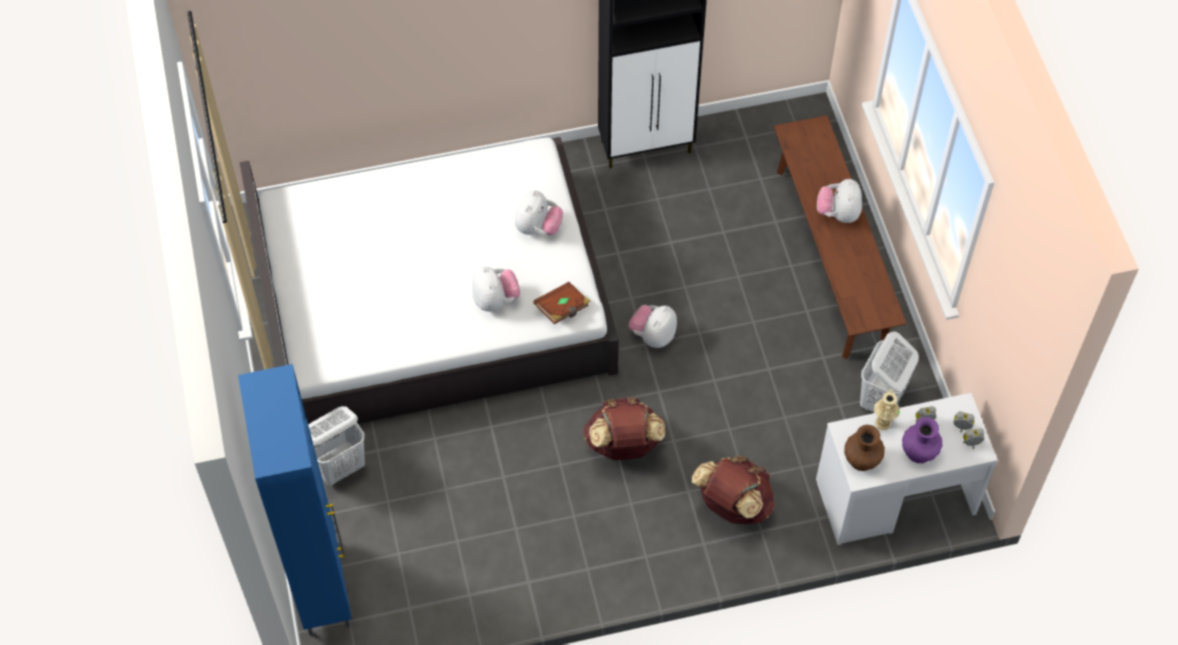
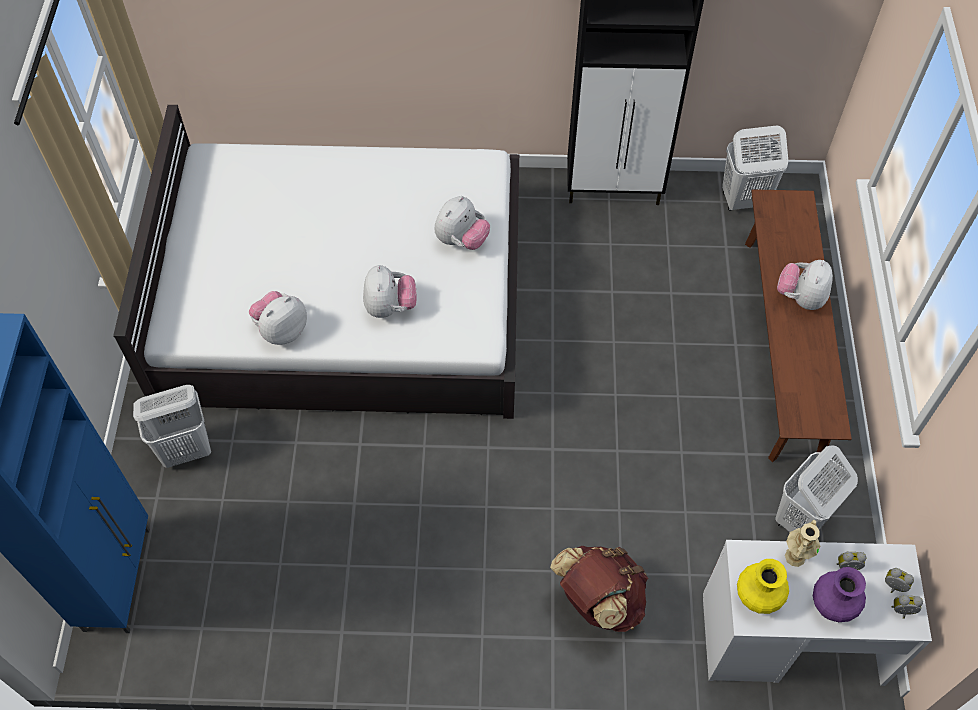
camera: 15 degrees right, 0 degrees up
(562, 309) = (460, 333): brown book -> none
(624, 445) = (496, 500): brown backpack -> none
(653, 336) = (564, 386): plush toy -> plush toy (281, 330)
(765, 131) = (743, 200): none -> white laundry basket
(861, 459) = (757, 596): brown vase -> yellow vase

